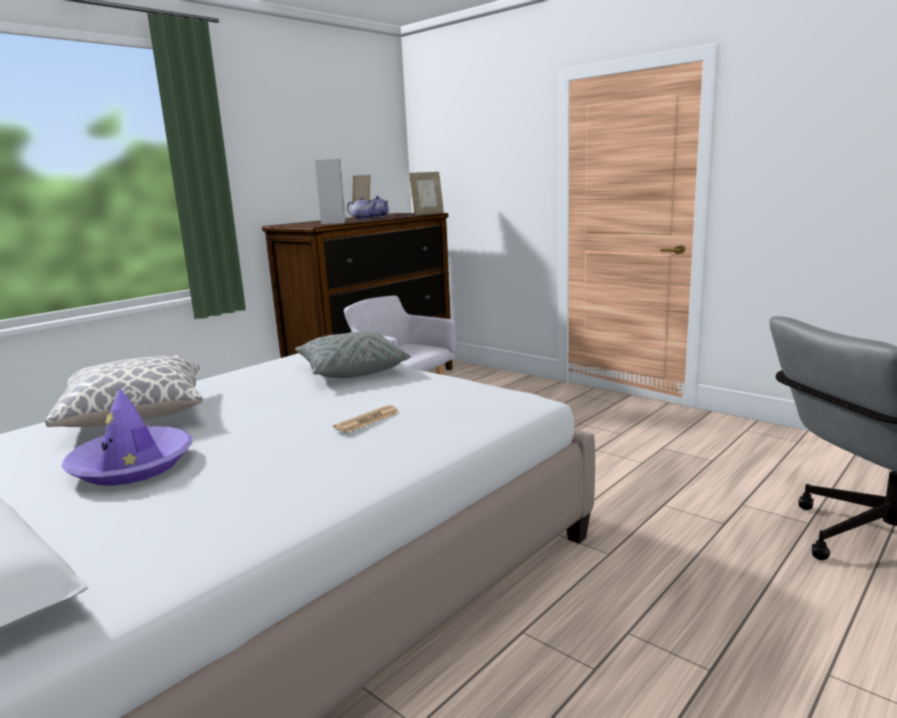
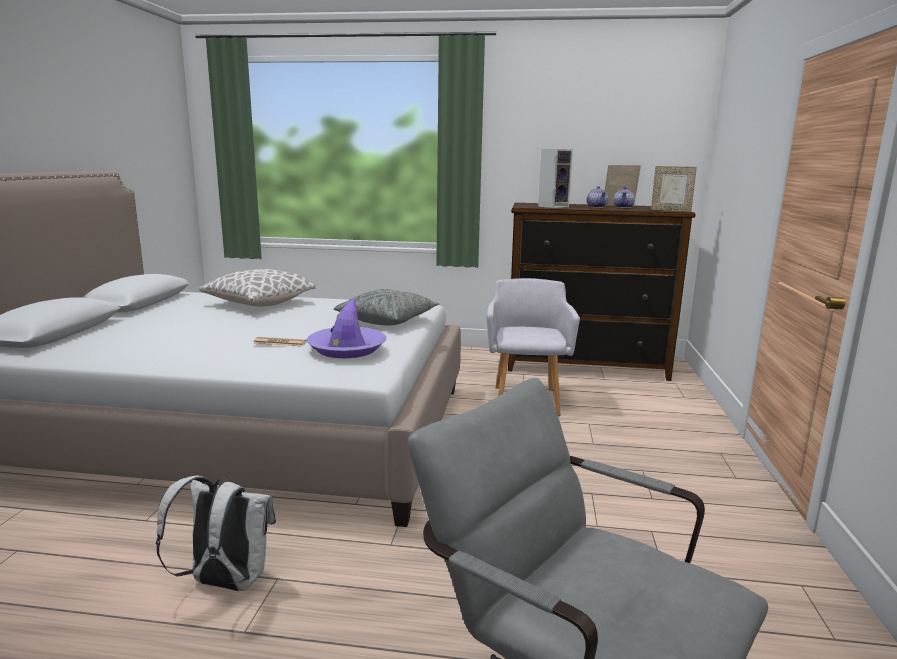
camera: 55 degrees right, 0 degrees up
(132, 466) = (188, 321): purple hat -> purple hat (347, 349)
(615, 671) = (225, 582): none -> white backpack

